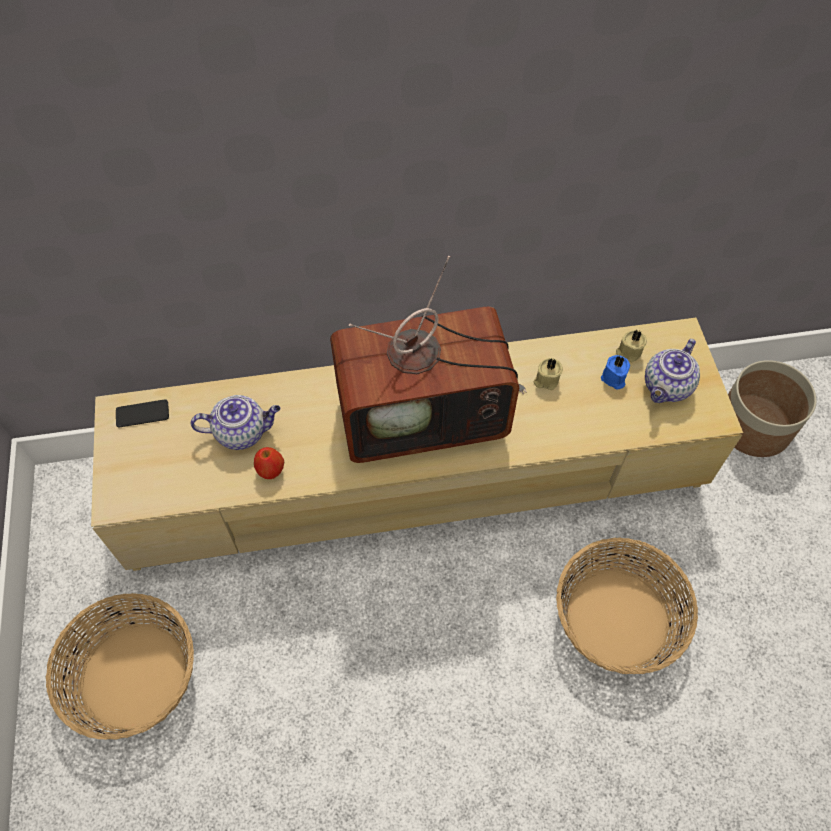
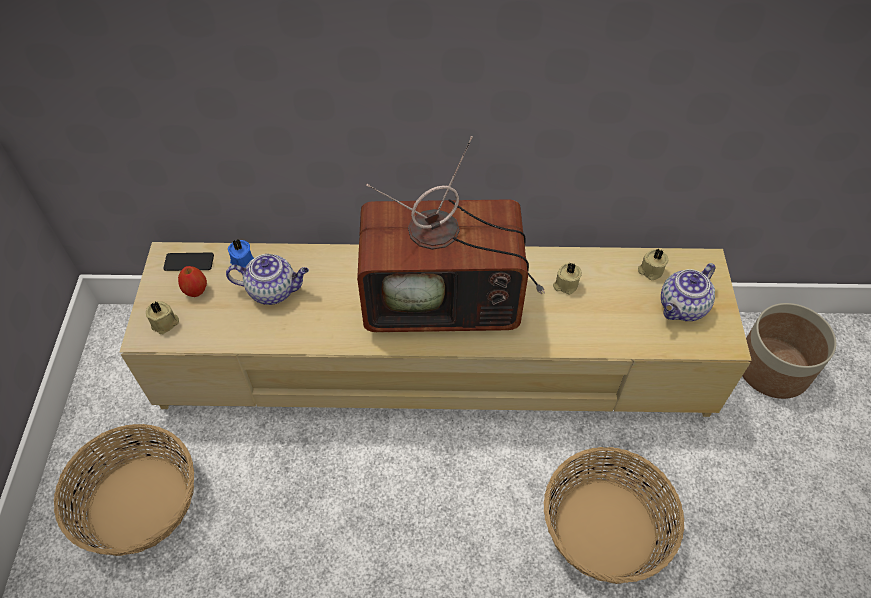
camera: 10 degrees right, 5 degrees down
(133, 487) = (165, 323): none -> beige candle
(271, 470) = (291, 328): apple -> apple (196, 290)
(613, 378) = (631, 292): blue candle -> blue candle (242, 262)

